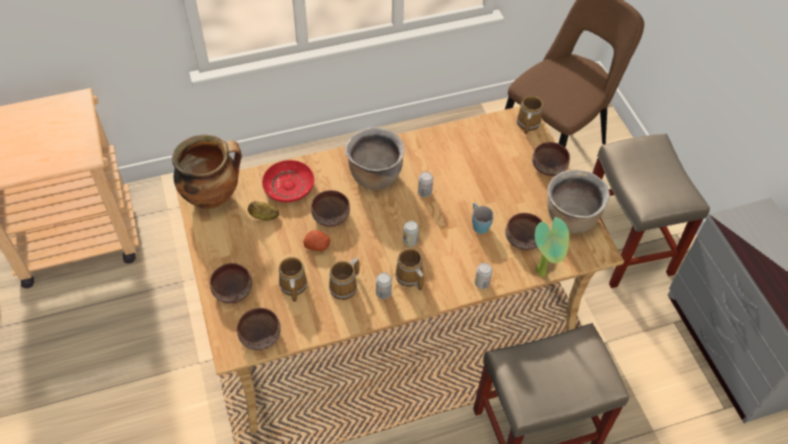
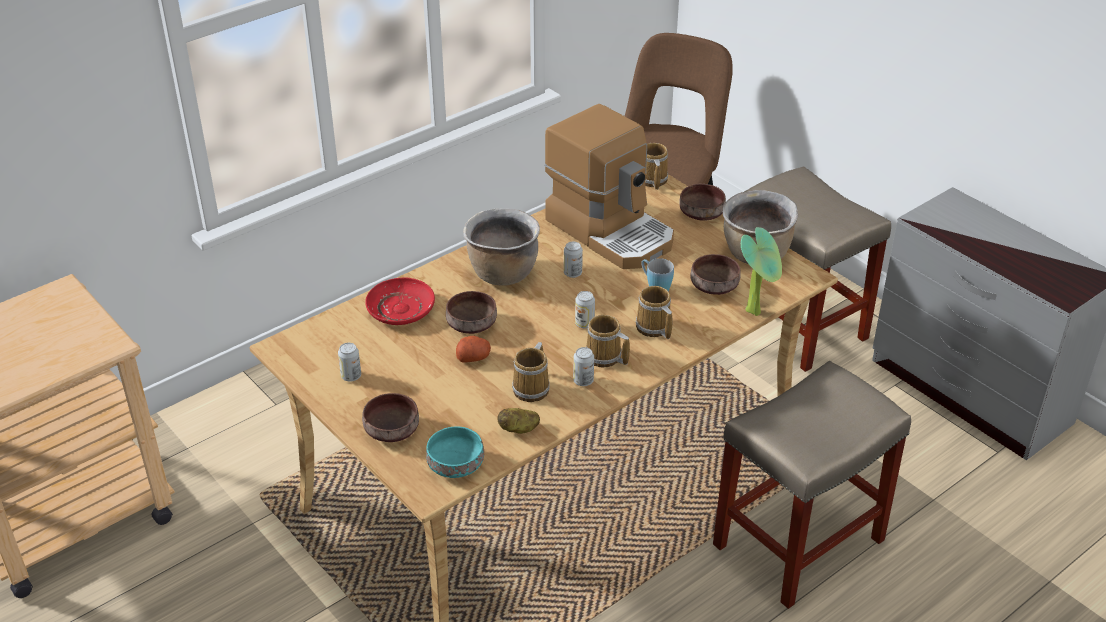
camera: 20 degrees left, 15 degrees down
(213, 196) = (307, 344): cooking pot -> none
(259, 334) = (454, 464): brown bowl -> turquoise bowl
(264, 216) = (387, 347): potato -> potato (519, 429)
(292, 286) = (467, 405): mug -> mug (653, 328)
(473, 162) = (611, 231): none -> coffee machine
(482, 283) = (693, 340): can -> can (351, 376)

